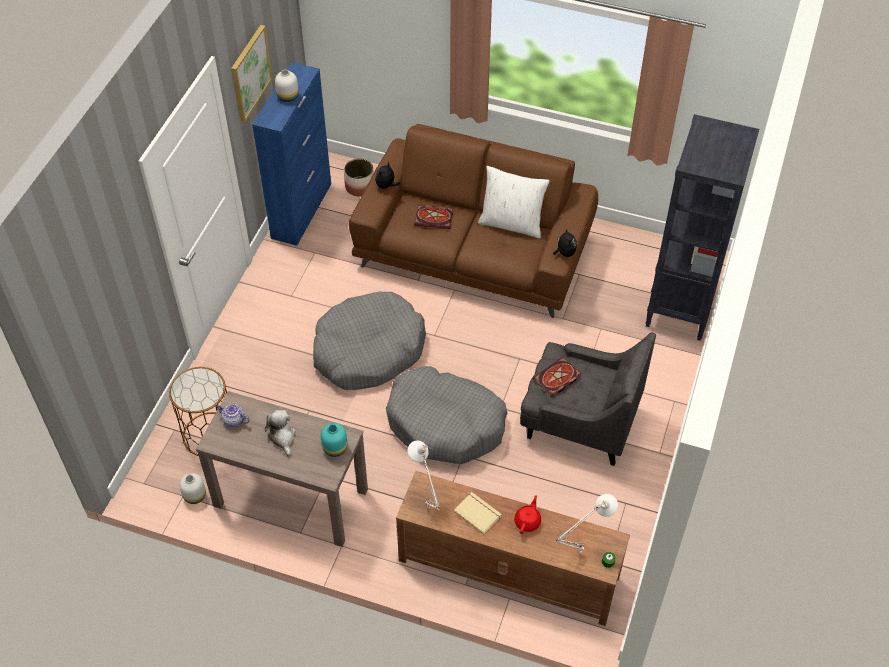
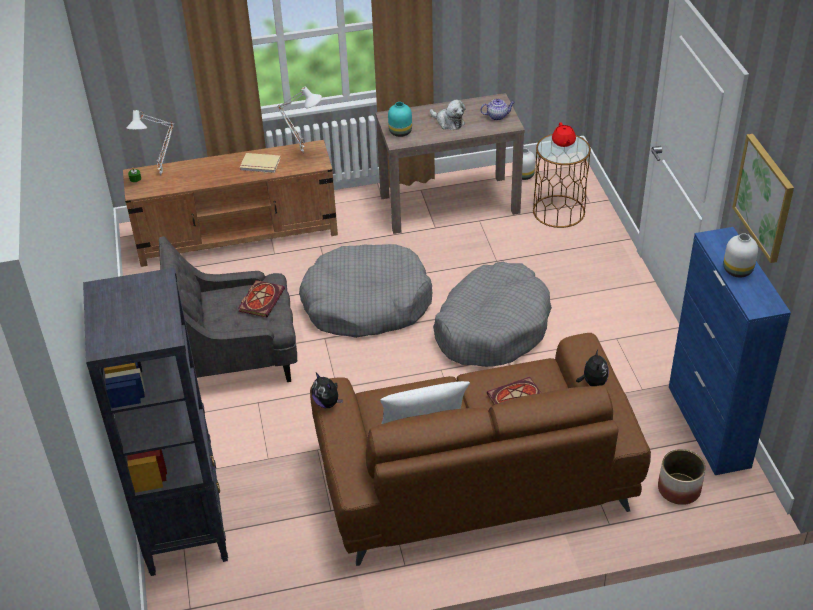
camera: 150 degrees right, 10 degrees down
(527, 521) = (216, 175): red teapot -> red teapot (563, 142)

